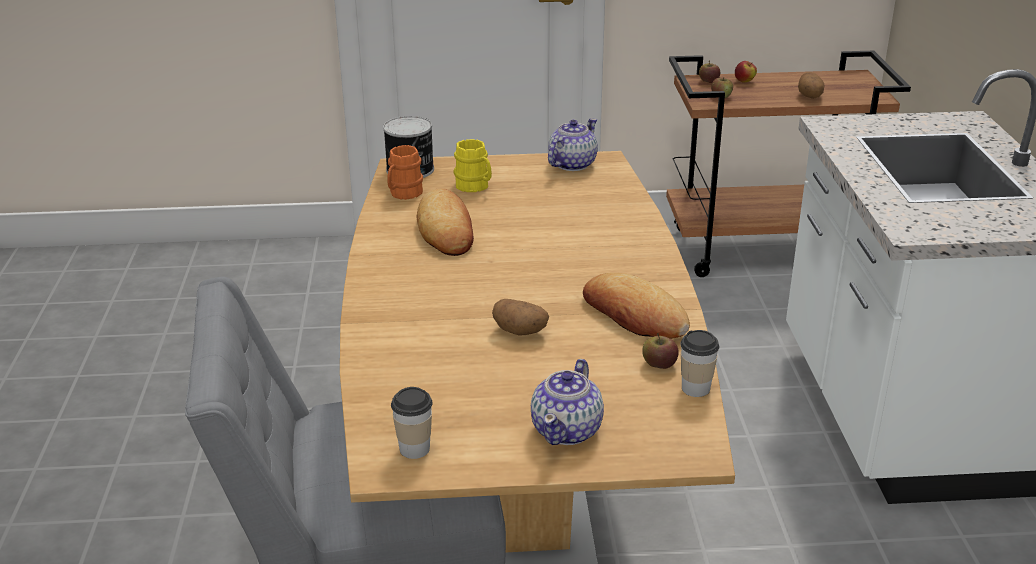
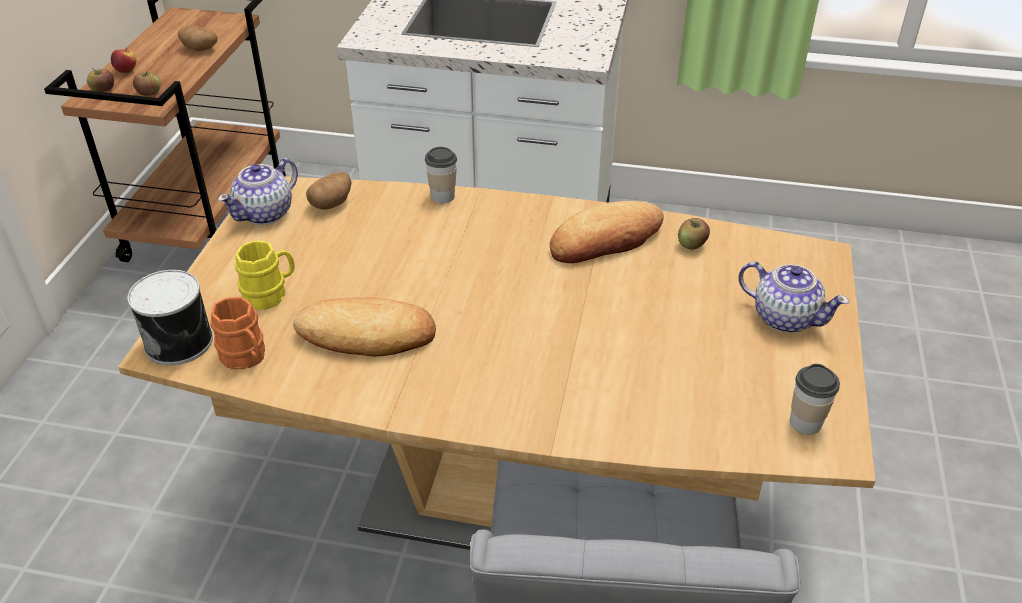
camera: 75 degrees left, 10 degrees up
(521, 331) = (613, 316): potato -> potato (332, 203)
(571, 164) = (265, 213): teapot -> teapot turned 105 degrees counterclockwise
(695, 388) = (732, 234): cup -> cup (442, 196)

